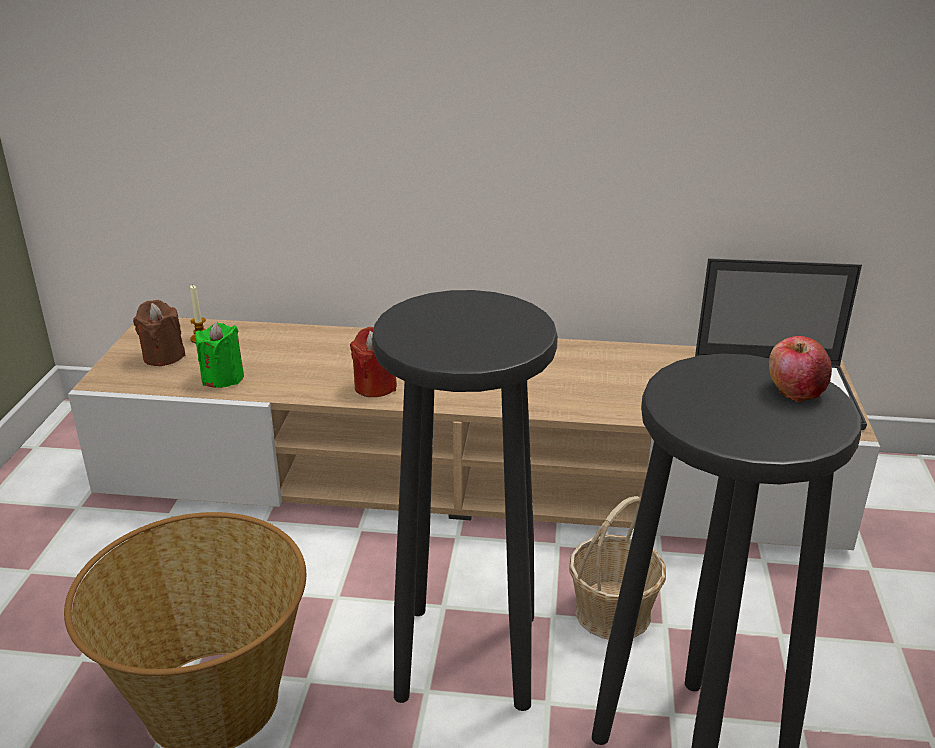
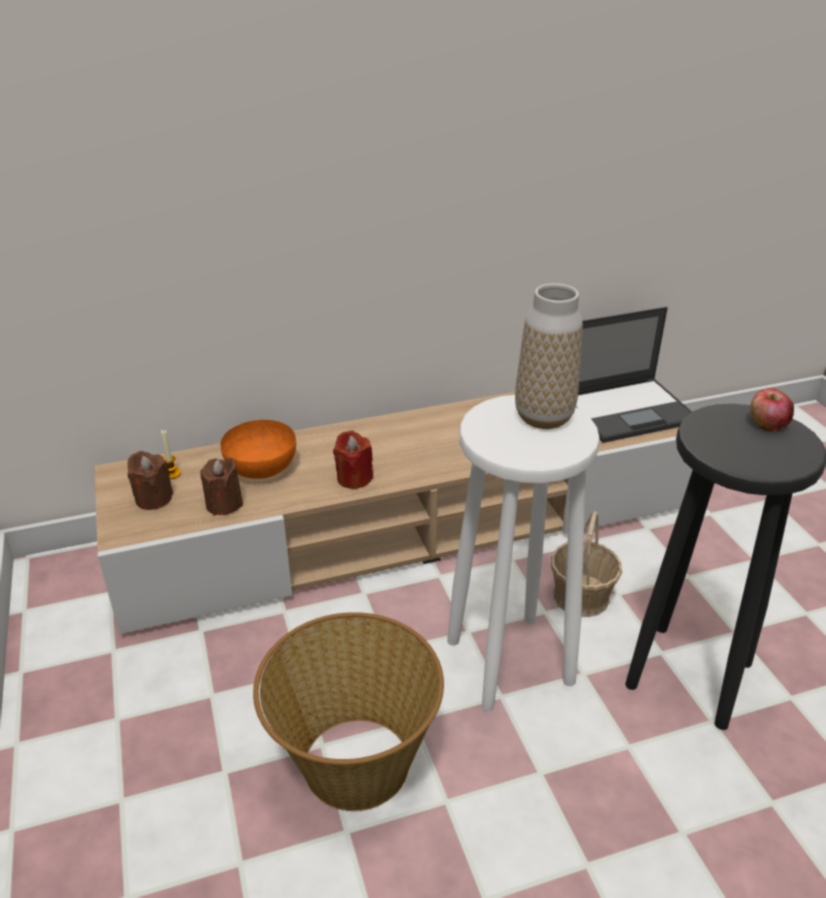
camera: 25 degrees left, 5 degrees up
(223, 378) = (224, 504): green candle -> brown candle
(291, 354) = (262, 467): none -> orange bowl
(464, 655) = (508, 661): black stool -> white stool
(495, 319) = (543, 417): none -> vase

